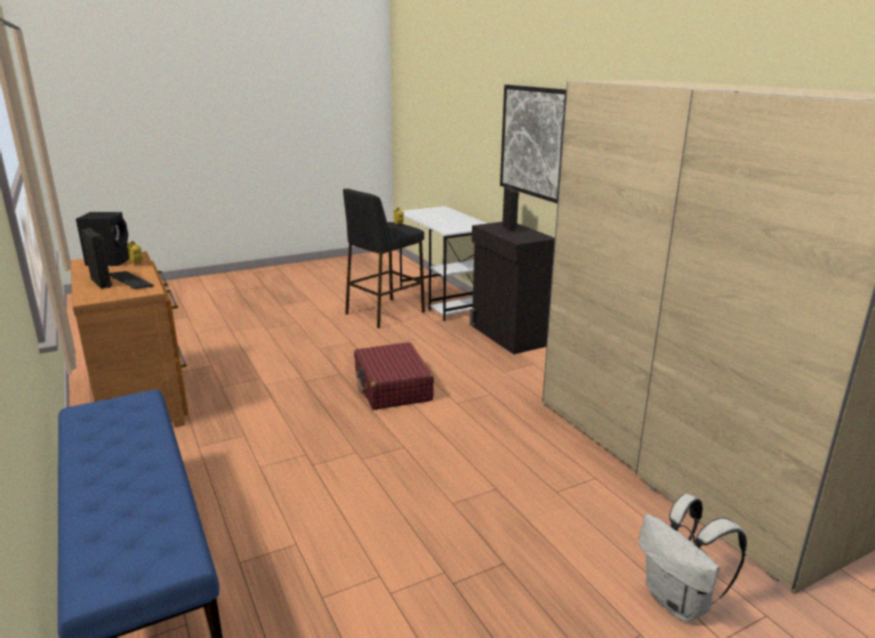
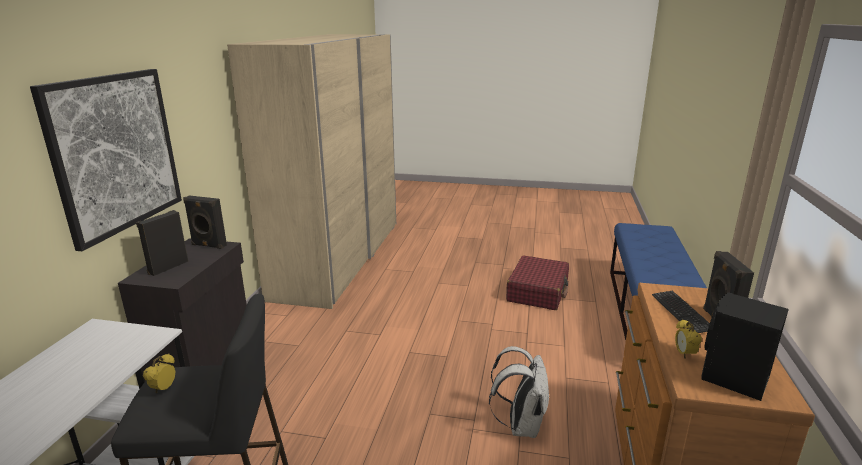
camera: 140 degrees left, 0 degrees up
(392, 387) = (404, 371): red suitcase -> red suitcase (538, 292)
(528, 238) = (208, 245): none -> black speaker
(679, 602) = (431, 236): white backpack -> white backpack (521, 425)

